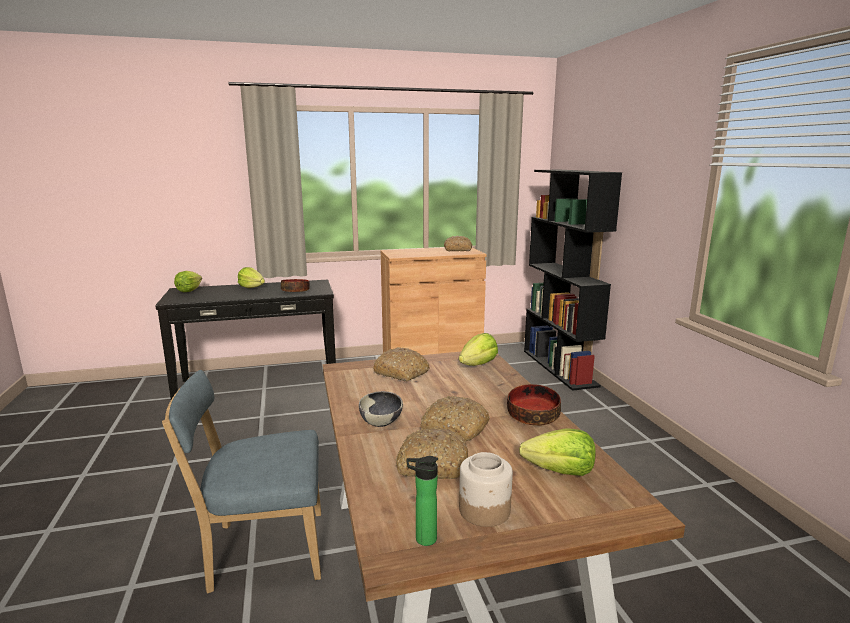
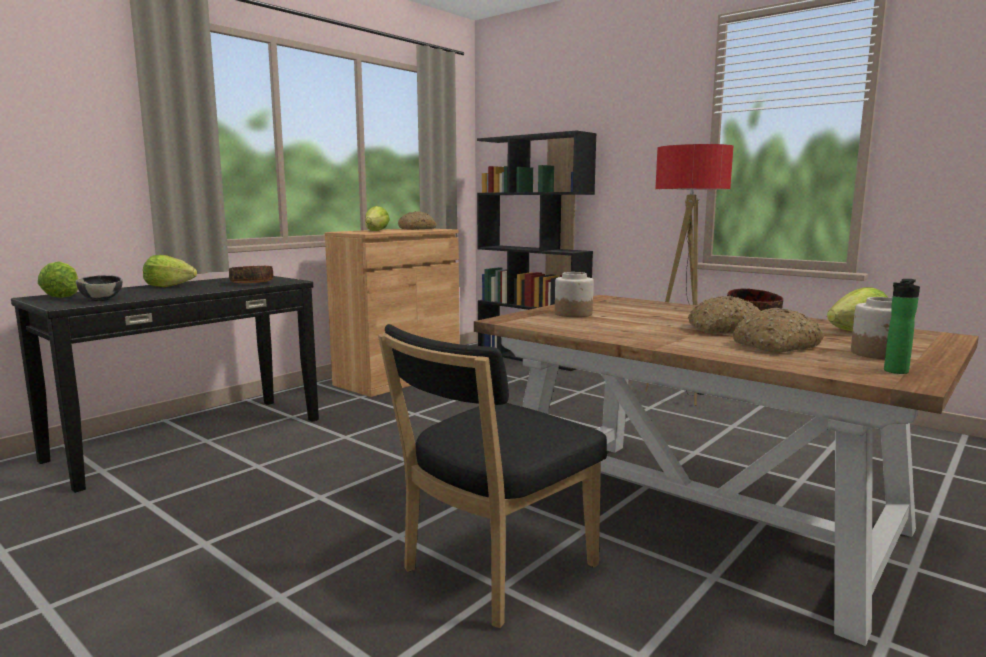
camera: 35 degrees left, 5 degrees down
(261, 551) = (492, 571): blue chair -> black chair
(381, 423) = (661, 337): bowl -> bowl (102, 300)
(402, 372) = (573, 314): bread -> jar
(478, 364) = (621, 302): lettuce -> lettuce (376, 231)
(634, 446) = (680, 395): none -> floor lamp

